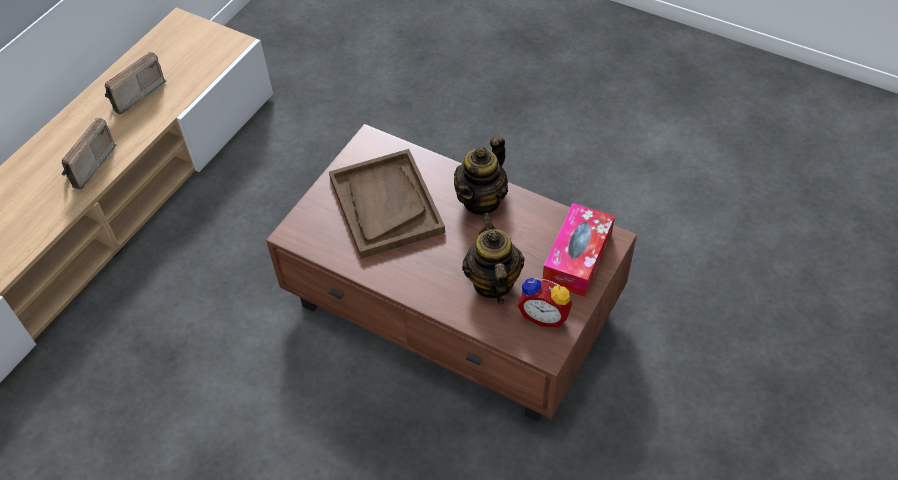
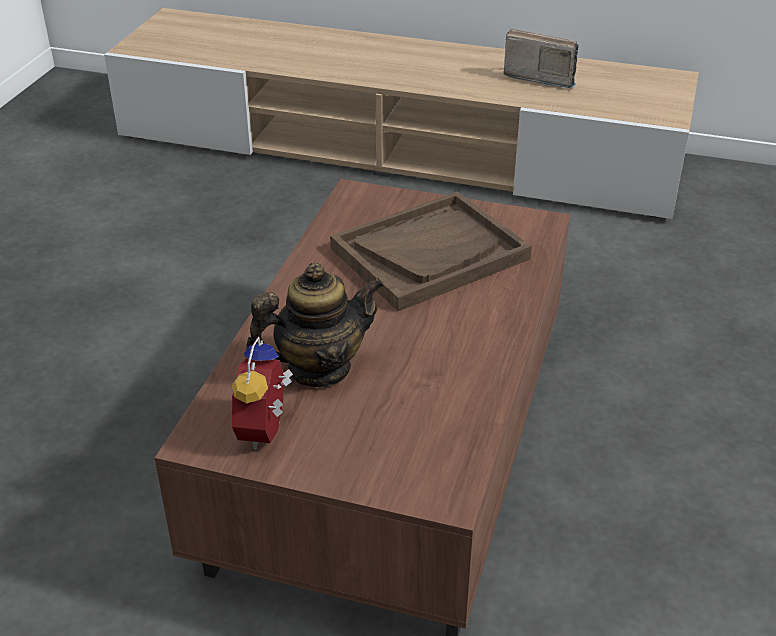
camera: 75 degrees right, 15 degrees down
(86, 166) = (421, 74): radio -> none
(481, 200) = (474, 337): teapot -> none
(577, 257) = (393, 456): tissue box -> none

